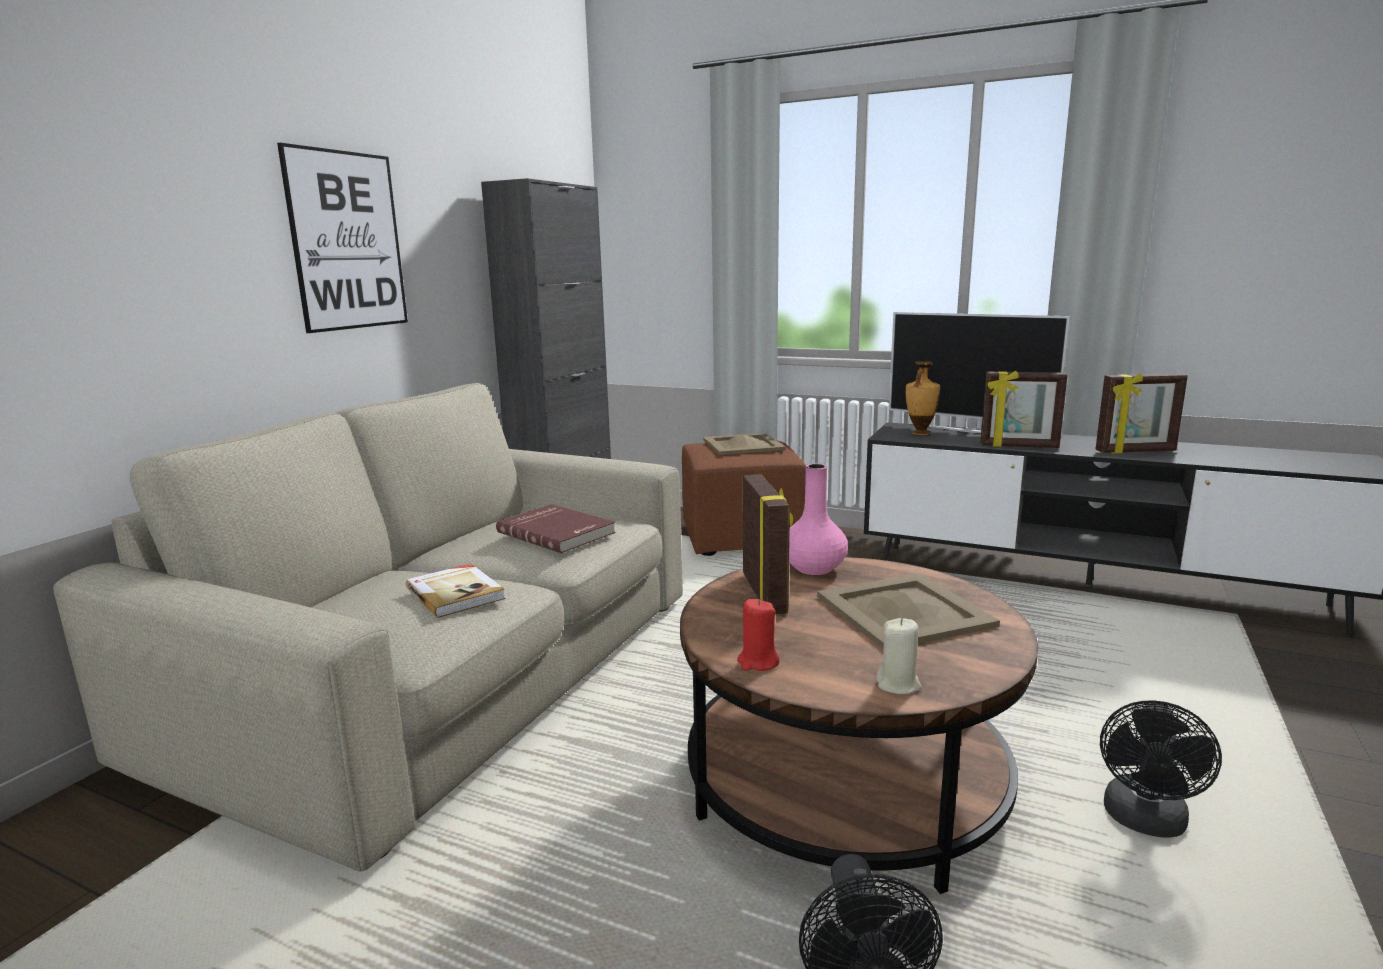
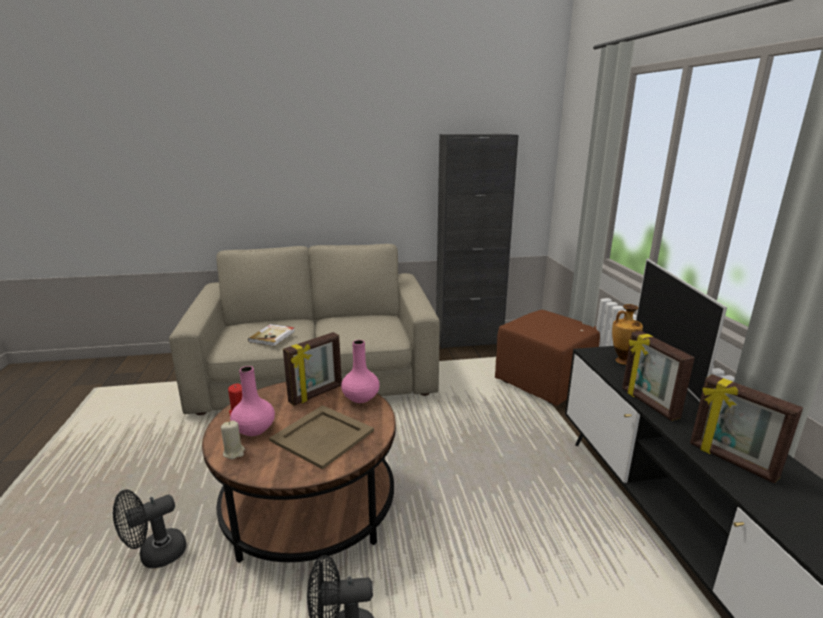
camera: 55 degrees right, 5 degrees up
(347, 241) = (346, 168): picture -> none
(557, 532) = (356, 329): red book -> none
(742, 445) = (557, 322): beige tray -> none
(834, 656) = (255, 429): none -> pink vase

